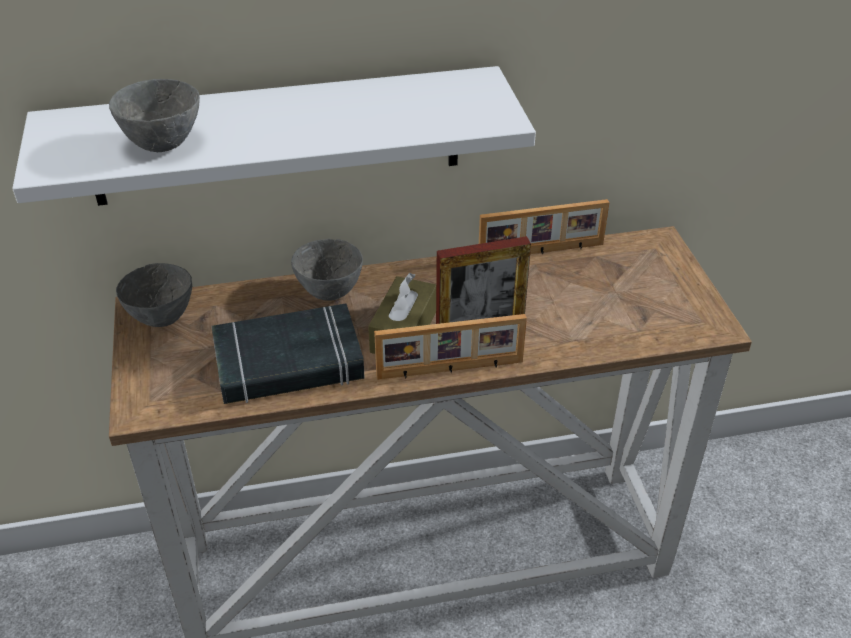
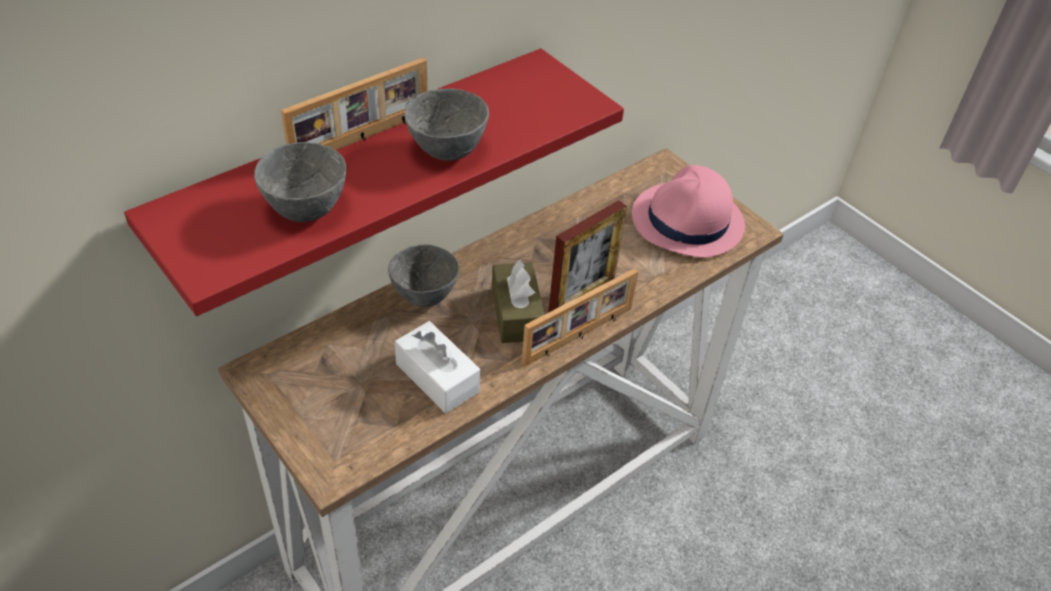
camera: 30 degrees left, 5 degrees up
(162, 319) = (284, 375): grey bowl -> grey bowl (448, 152)
(277, 137) = (360, 165): white shelf -> red shelf
(288, 363) = (437, 377): black book -> white tissue box
(541, 252) = (579, 202): picture frame -> picture frame (362, 139)
(645, 300) = (687, 222): none -> pink hat

